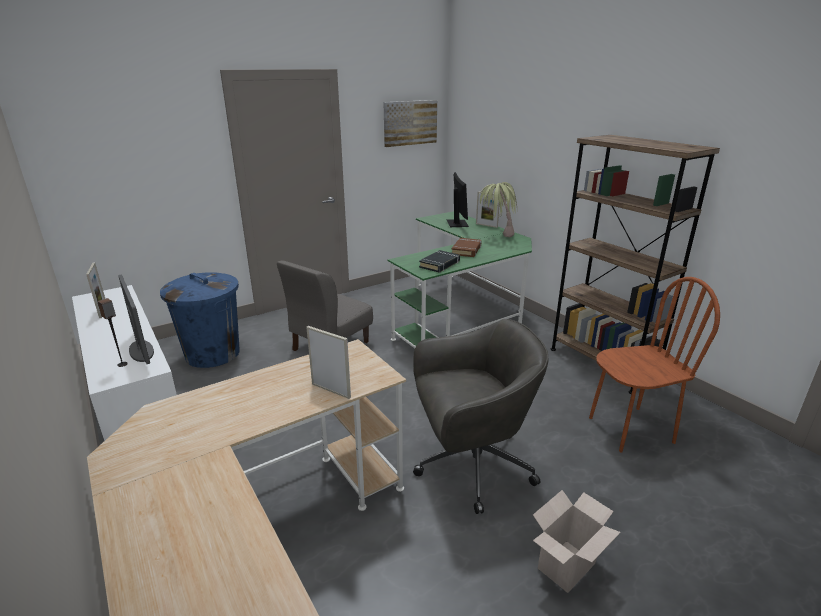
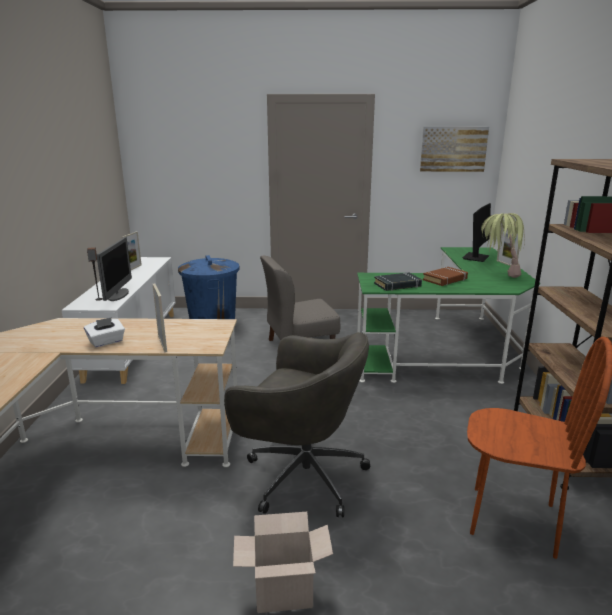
camera: 35 degrees right, 5 degrees down
(265, 411) = (106, 342): none -> white tissue box

